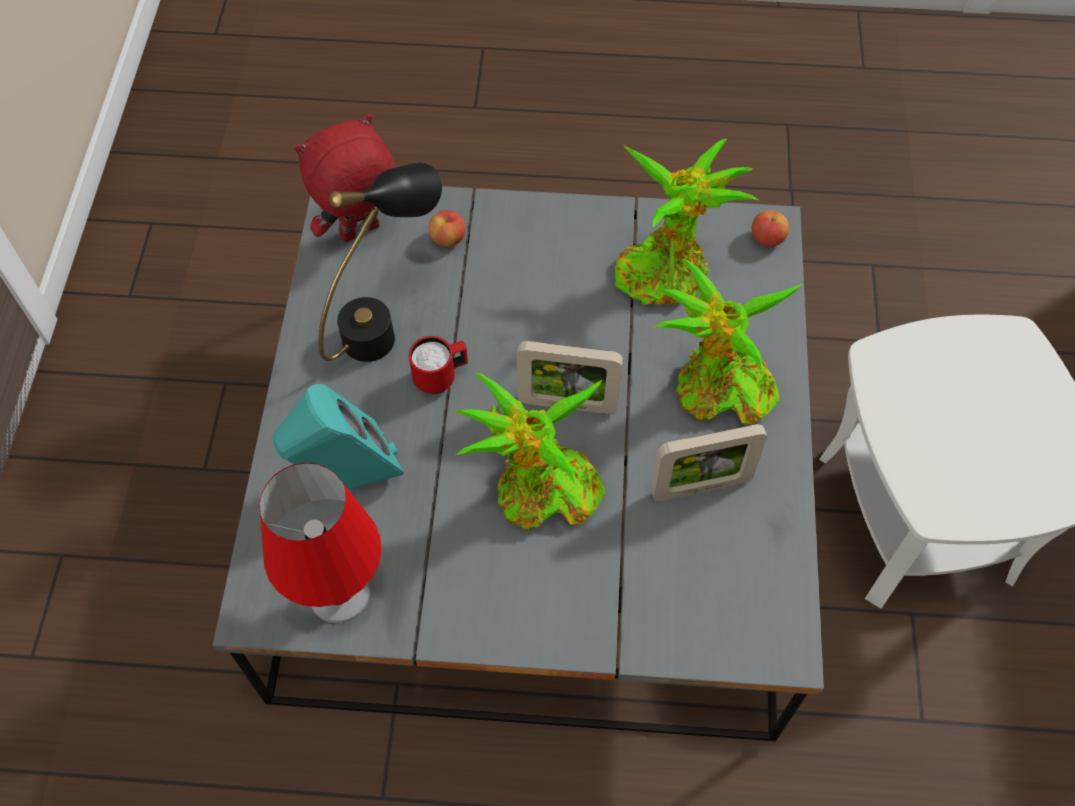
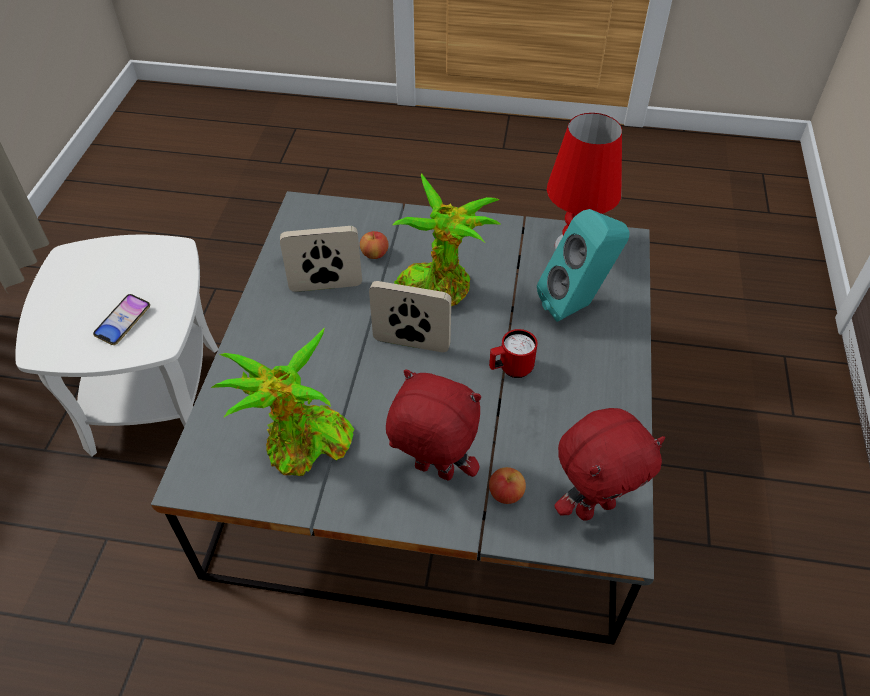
camera: 175 degrees left, 10 degrees down
(387, 322) = (559, 416): black table lamp -> none
(524, 253) = (432, 472): none -> red plush toy
(717, 391) = (293, 345): potted plant -> none
(767, 238) = (198, 470): apple -> apple (374, 254)
(939, 384) = (123, 322): none -> phone

